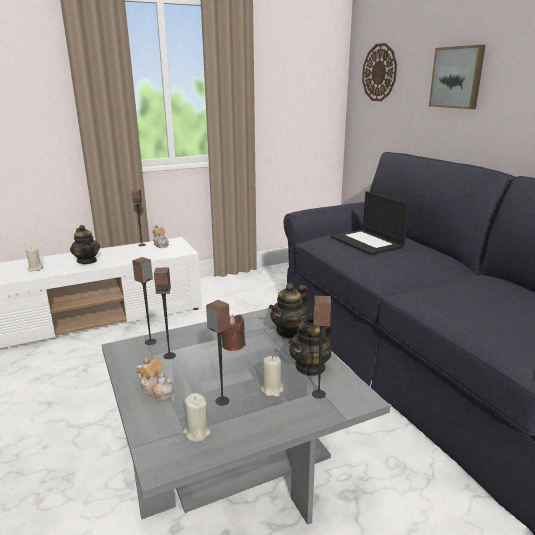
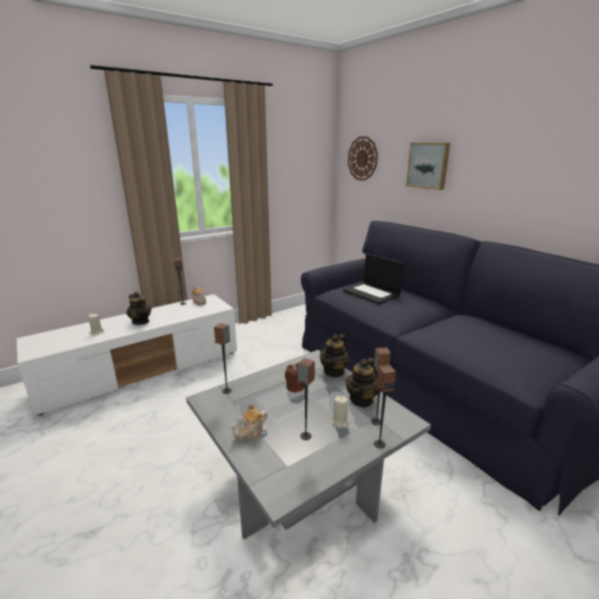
camera: 10 degrees left, 0 degrees up
(157, 390) = (250, 433): teapot -> teapot turned 120 degrees clockwise
(169, 355) = (247, 401): speaker -> speaker (379, 444)
(197, 432) = (296, 465): beige candle -> none

